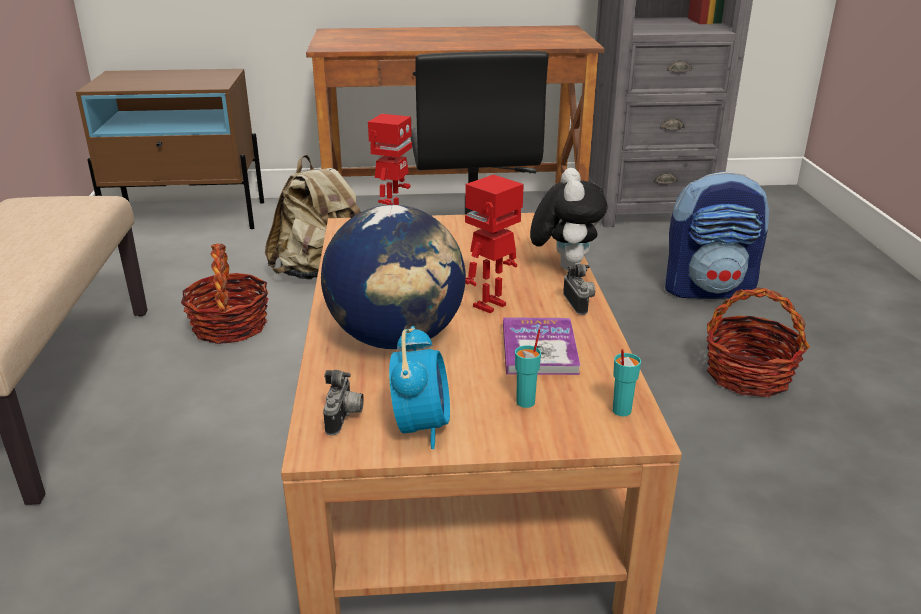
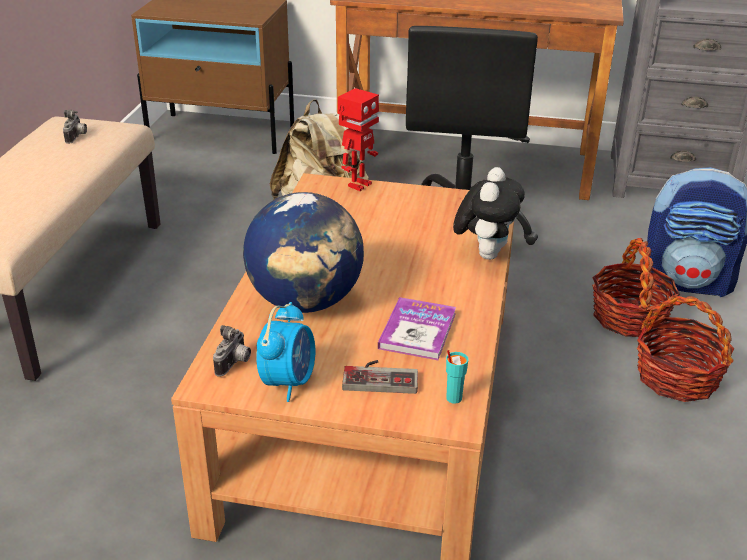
camera: 15 degrees right, 5 degrees up
(230, 326) = (223, 250): basket -> basket (629, 317)
(491, 306) = (399, 283): toy robot -> none
(526, 402) = (380, 376): turquoise cup -> game controller
(580, 304) = (477, 293): camera -> camera (77, 137)

